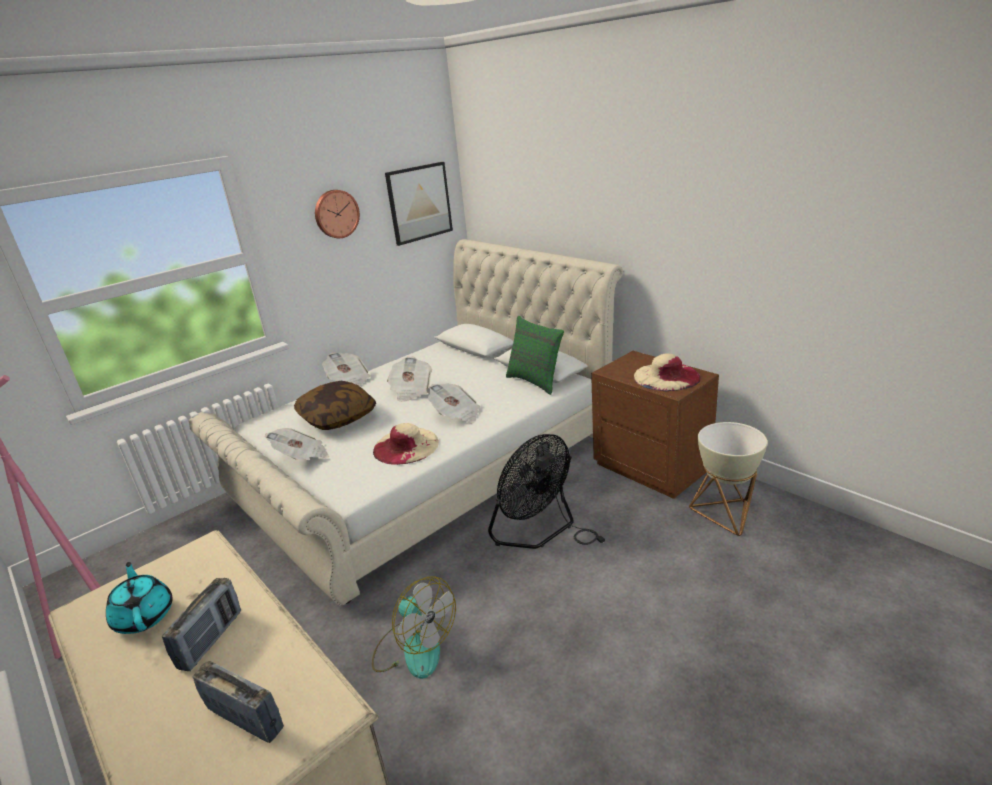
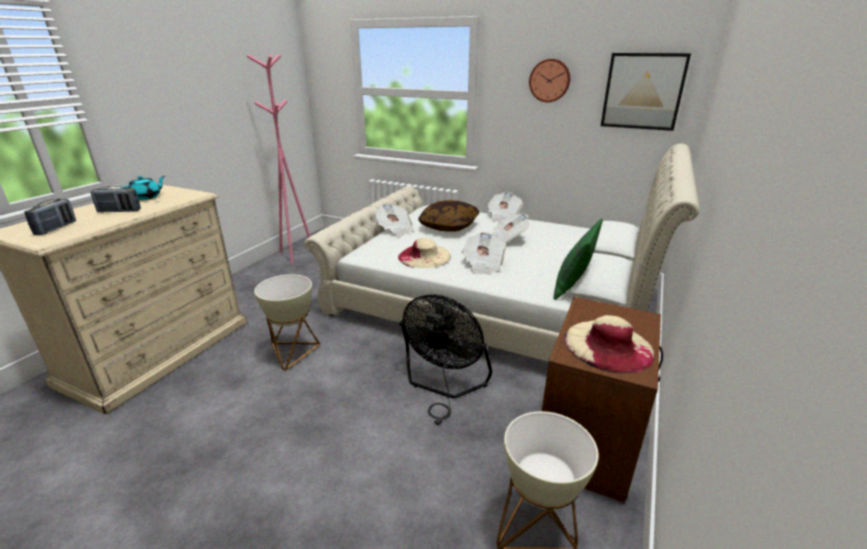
camera: 65 degrees right, 0 degrees up
(414, 648) = (294, 352): fan -> planter

